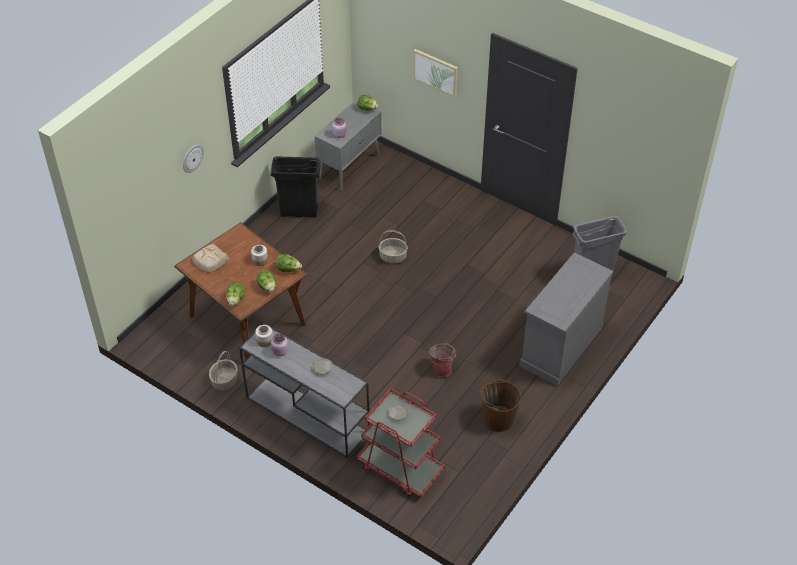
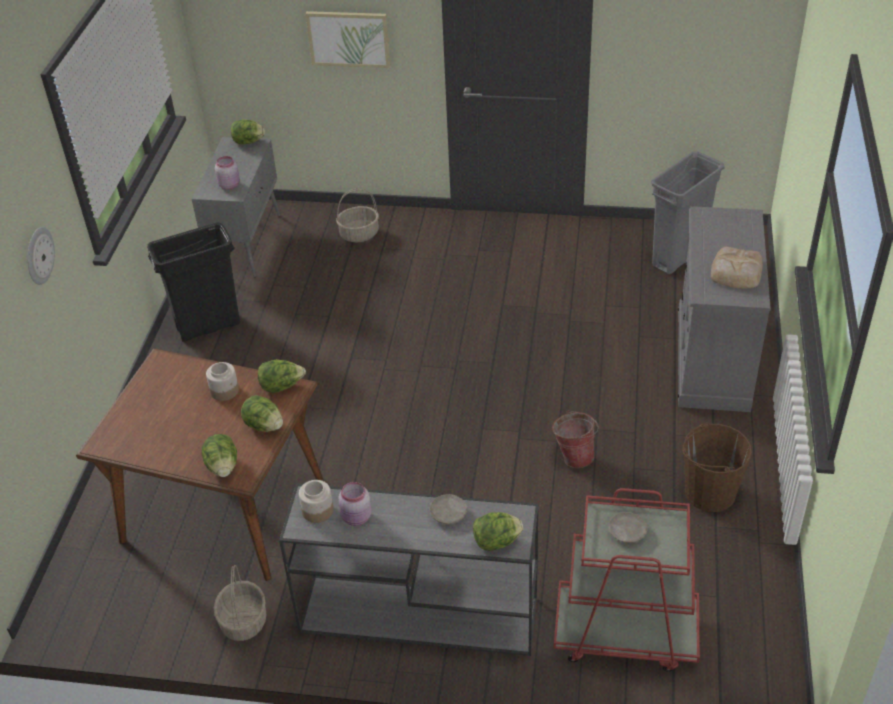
camera: 25 degrees left, 5 degrees down
(210, 260) = (137, 423): bread -> bread (735, 272)
(335, 391) = (496, 542): none -> lettuce
(393, 256) = (391, 333): basket -> basket (359, 234)

